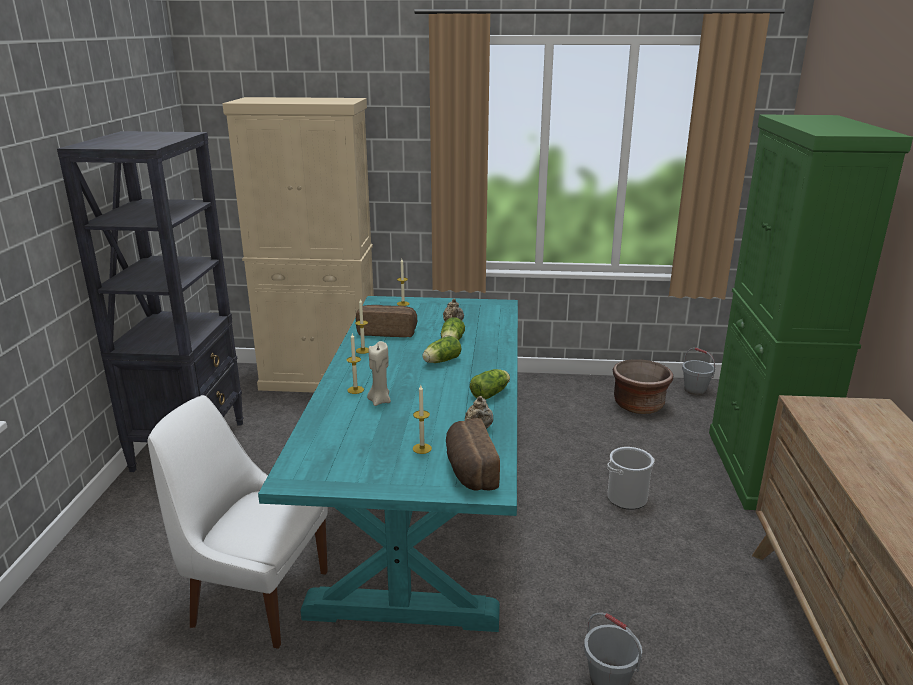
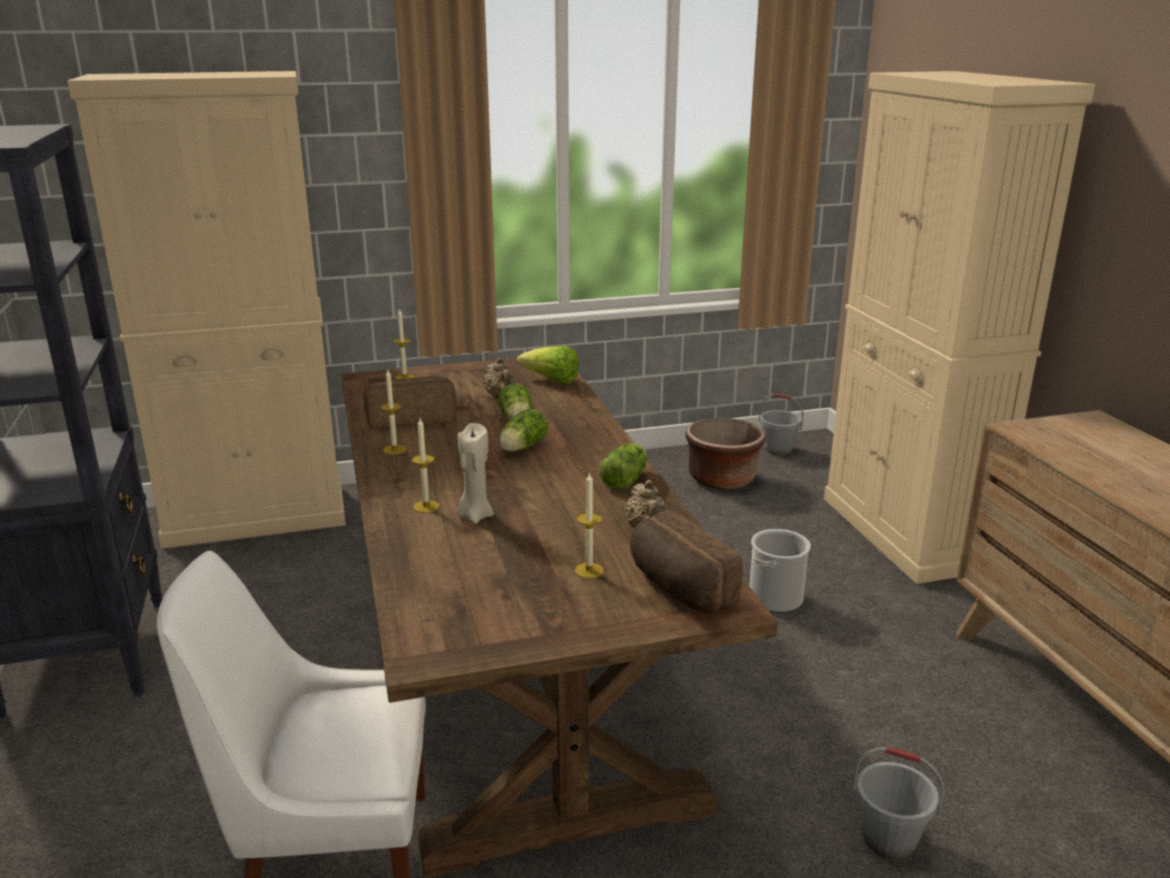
camera: 20 degrees left, 0 degrees up
(425, 500) = (513, 658): turquoise dining table -> brown dining table
(494, 318) = (552, 381): none -> lettuce
(759, 470) = (905, 533): green cabinet -> beige cabinet

